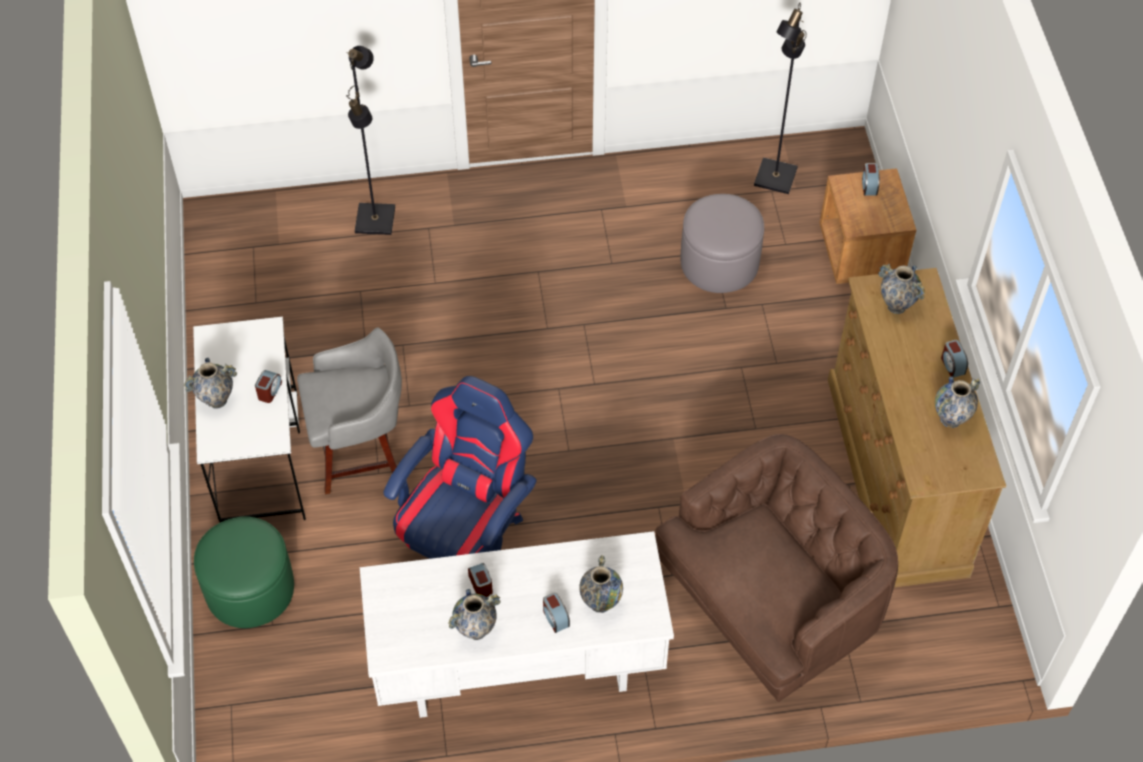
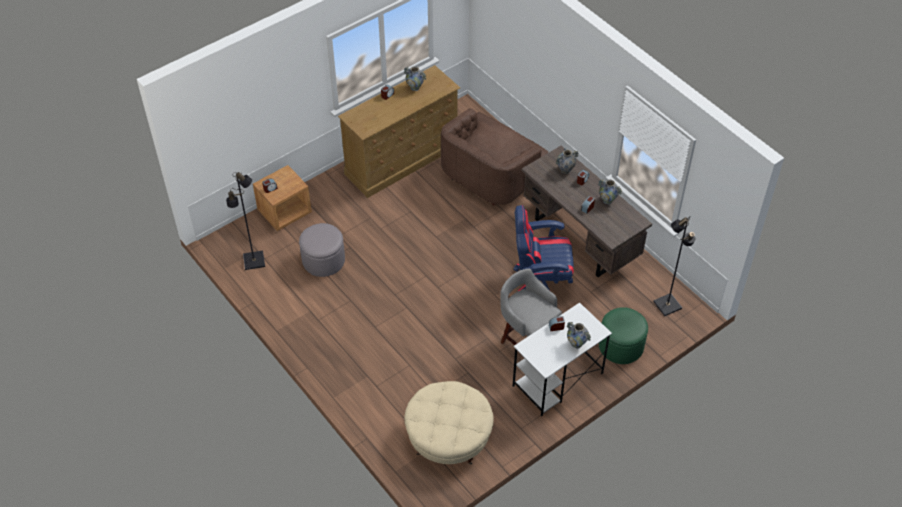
camera: 120 degrees left, 5 degrees down
(278, 273) = (449, 436): none -> beige ottoman
(375, 220) = (386, 413): black floor lamp -> black floor lamp (667, 305)
(517, 667) = (581, 238): white desk -> brown desk
(770, 601) = (490, 176): brown armchair -> brown armchair turned 75 degrees counterclockwise
(896, 306) = (368, 120): vase -> none

